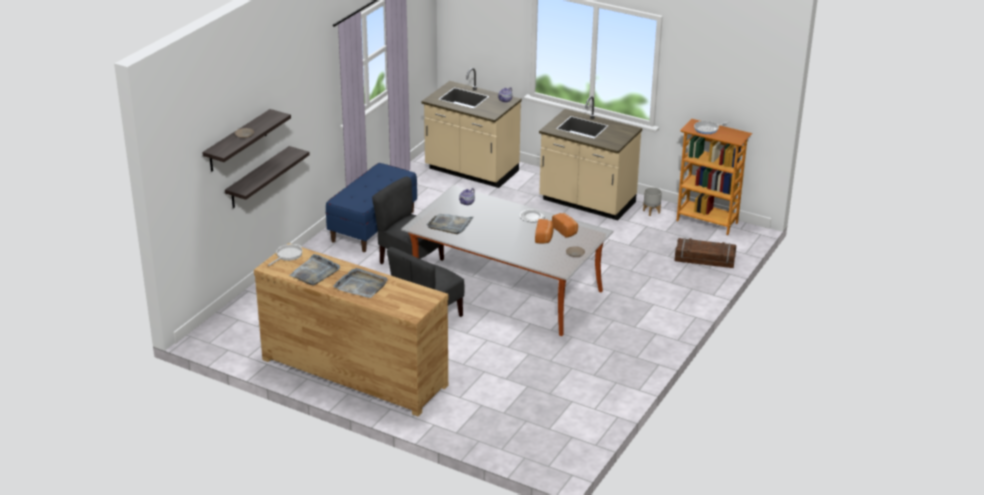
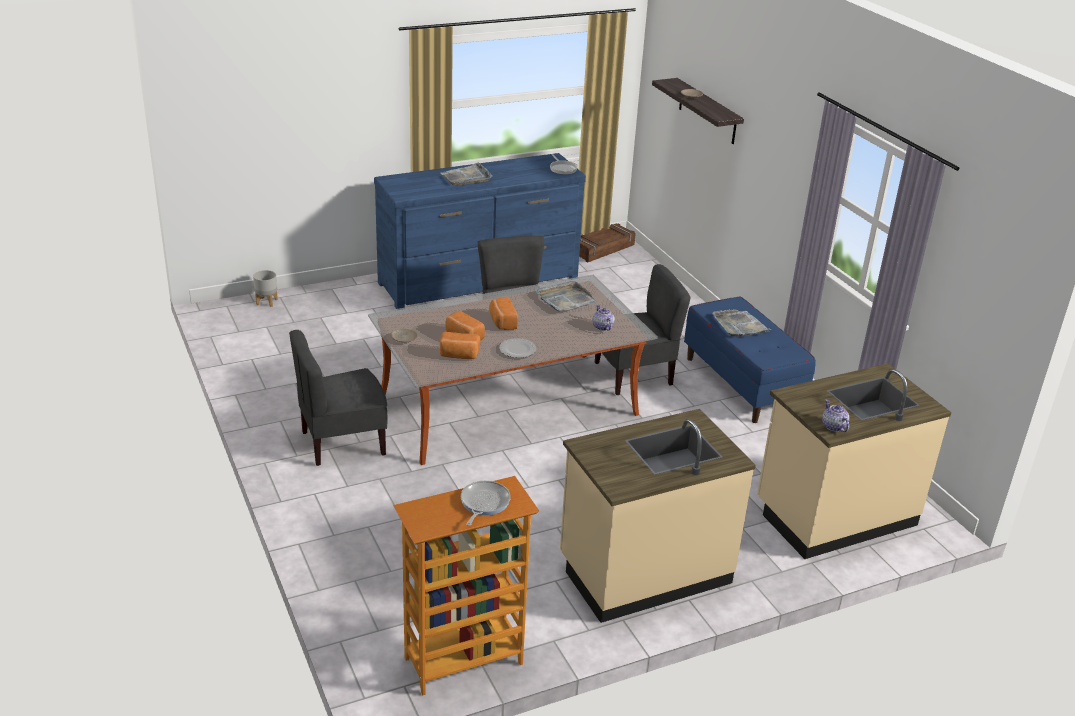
camera: 125 degrees right, 0 degrees up
(258, 178) = (716, 182): shelf -> none
(315, 272) = (516, 169): grey tray -> grey tray (739, 325)
(354, 371) = (480, 281): brown dresser -> blue dresser
(509, 233) = (502, 322): none -> bread
(622, 325) = (342, 443): none -> grey chair
(651, 211) = (555, 620): grey planter -> grey planter (267, 301)
(704, 259) = (378, 590): crate -> crate (602, 249)

